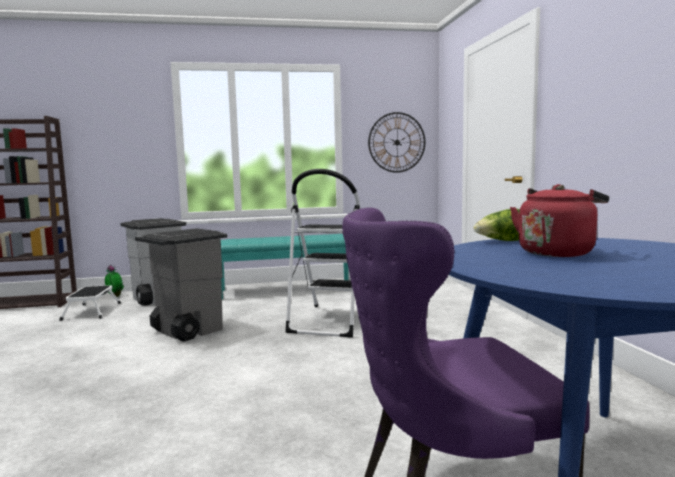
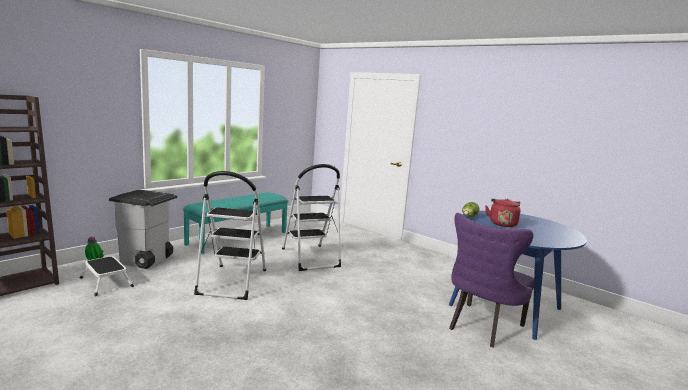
camera: 40 degrees left, 5 degrees up
(186, 331) = (231, 282): grey trash can -> step ladder
(397, 142) = (294, 124): wall clock -> none

